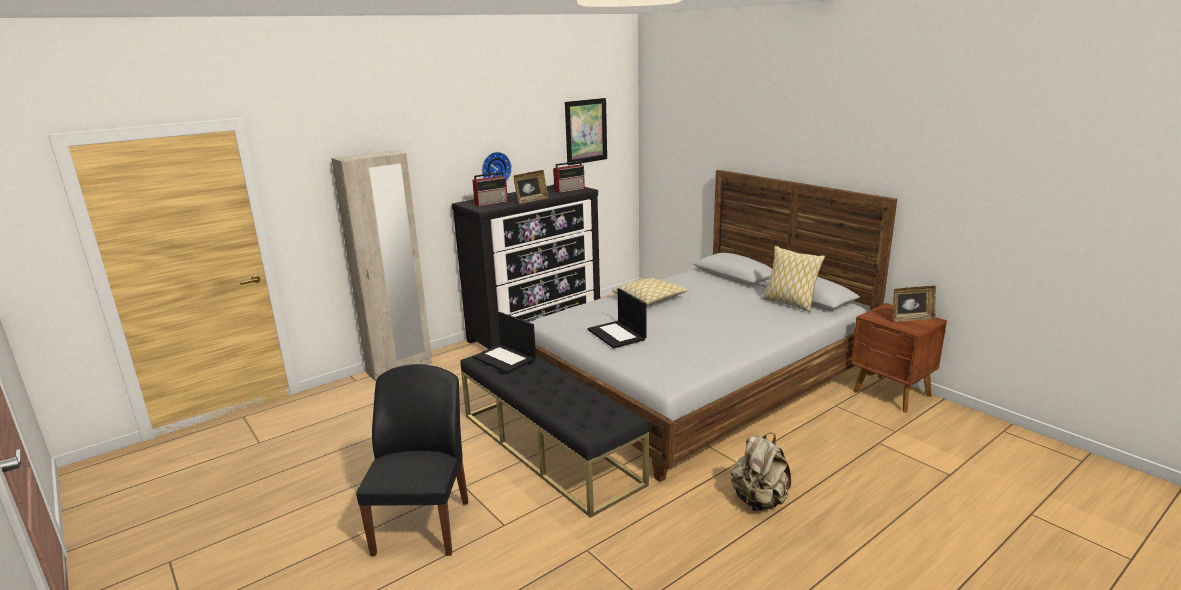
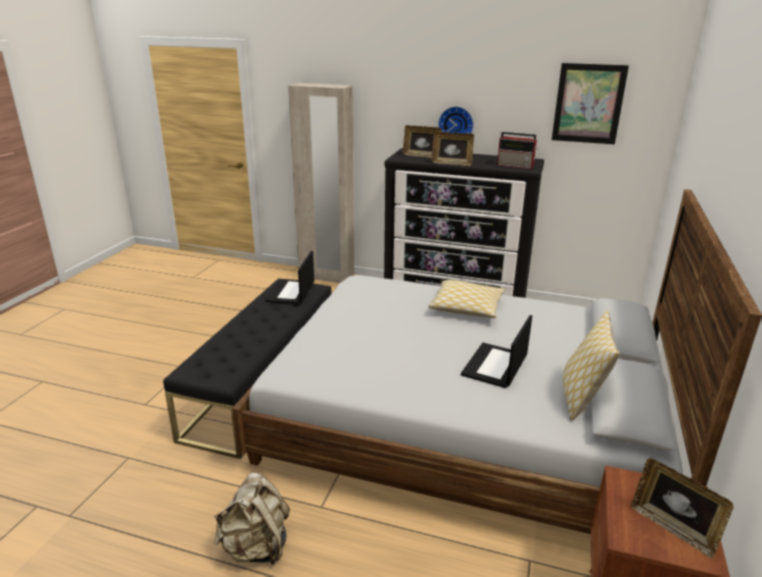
camera: 55 degrees right, 5 degrees up
(423, 525) = (130, 371): black chair -> none
(491, 203) = (421, 156): radio -> picture frame
(617, 334) = (356, 317): laptop -> laptop (495, 366)

